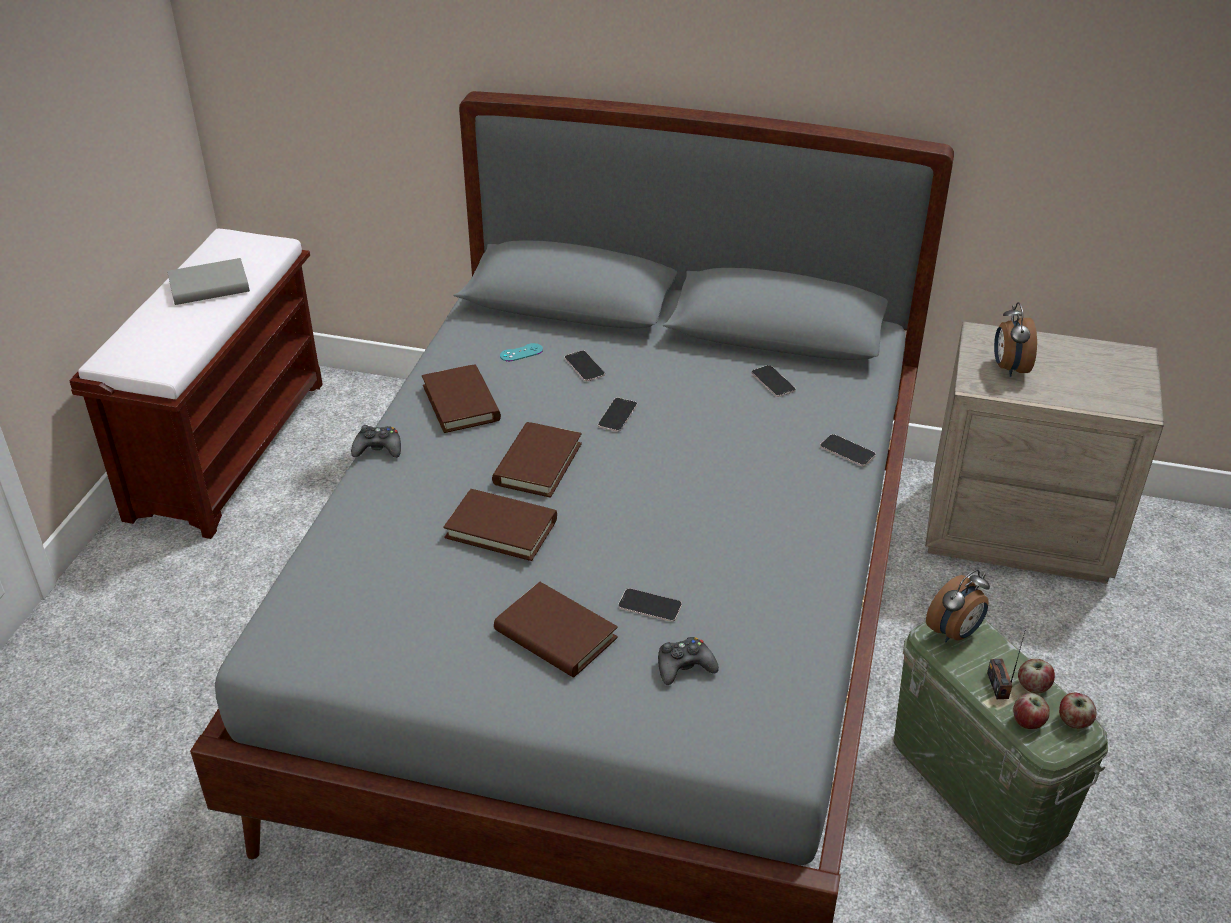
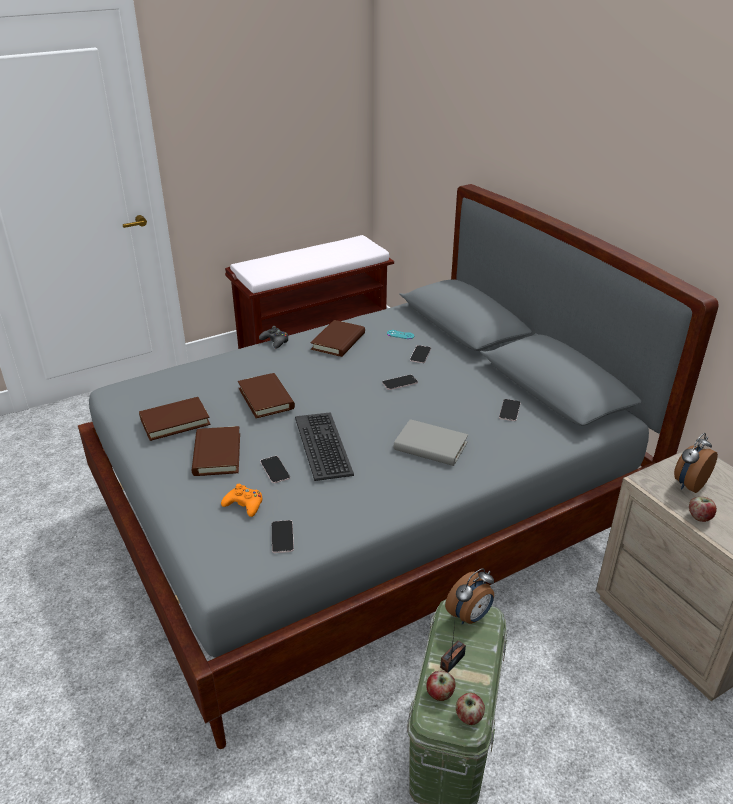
camera: 45 degrees right, 5 degrees down
(209, 286) = (323, 255): grey book -> grey book (430, 446)
(537, 464) = (328, 382): brown book -> brown book (175, 421)
(657, 542) = (324, 446): none -> keyboard
(684, 666) = (244, 505): black game controller -> orange game controller
(847, 451) = (496, 465): phone -> phone (282, 537)
(955, 633) = (470, 616): alarm clock -> alarm clock turned 45 degrees counterclockwise
(1033, 686) = (474, 678): apple -> apple (699, 517)

